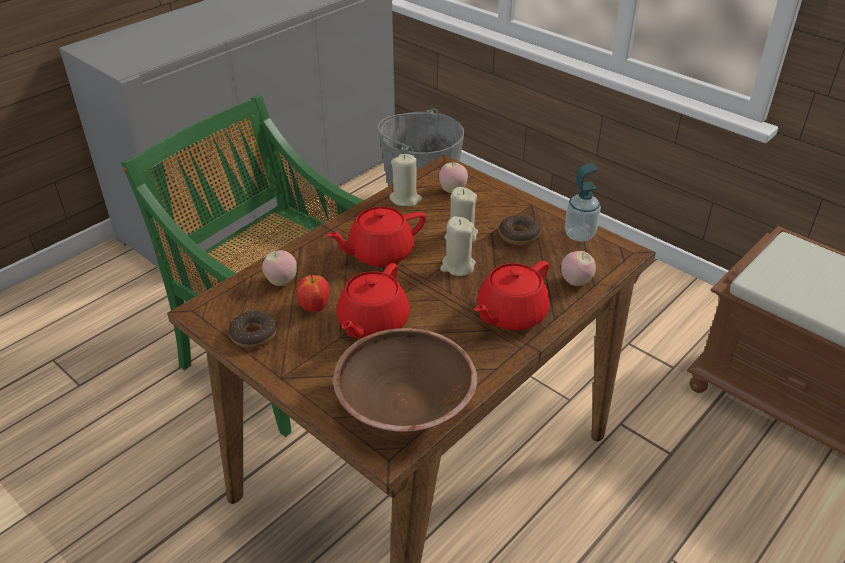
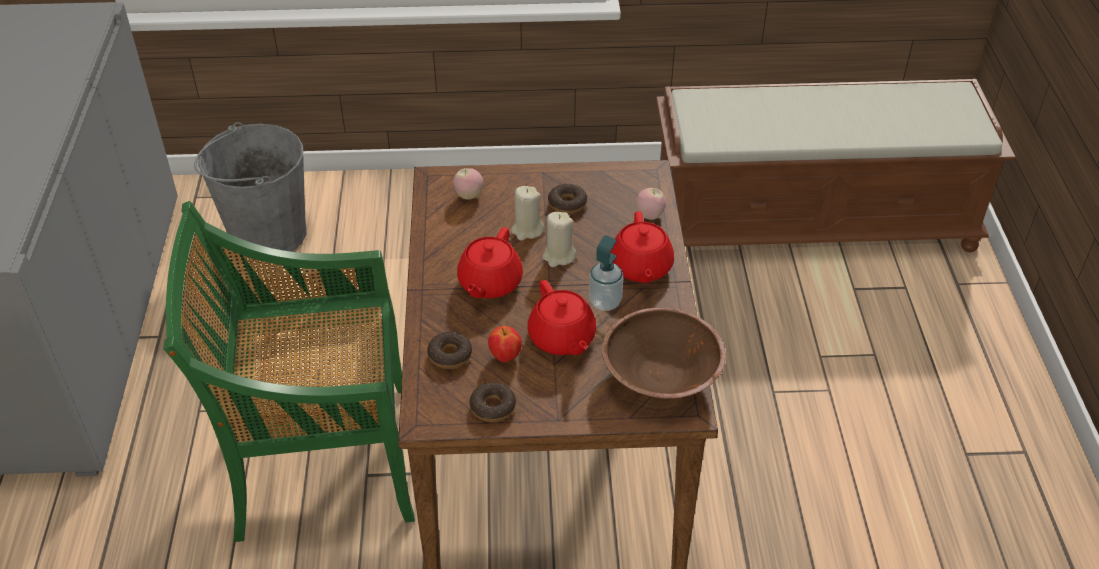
camera: 45 degrees left, 5 degrees up
(281, 281) = (450, 355): apple -> donut
(405, 199) = (443, 226): beige candle -> none
(579, 235) = (606, 177): soap dispenser -> soap dispenser (605, 302)

